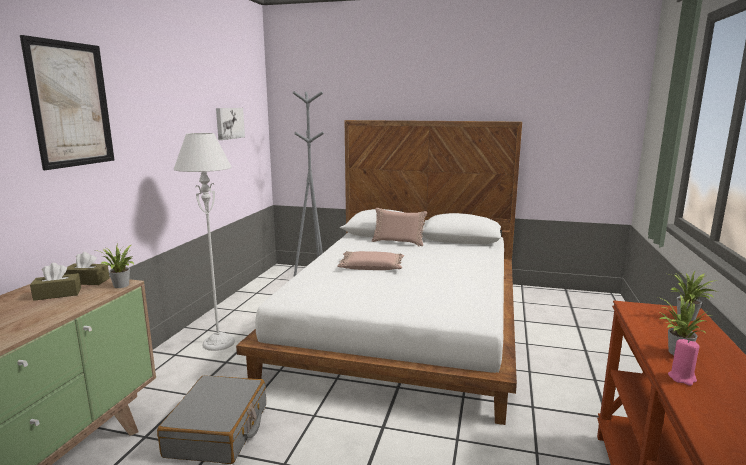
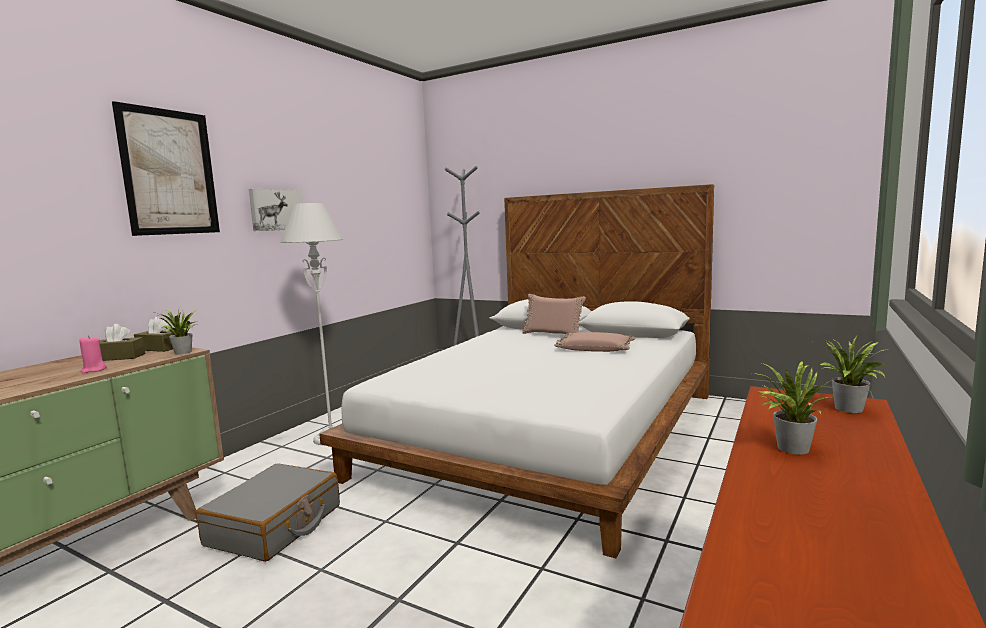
camera: 15 degrees right, 5 degrees down
(229, 123) = (373, 204): picture -> picture (276, 210)
(371, 265) = (500, 355): beige pillow -> beige pillow (595, 348)
(682, 378) = (767, 478): pink candle -> pink candle (94, 370)

